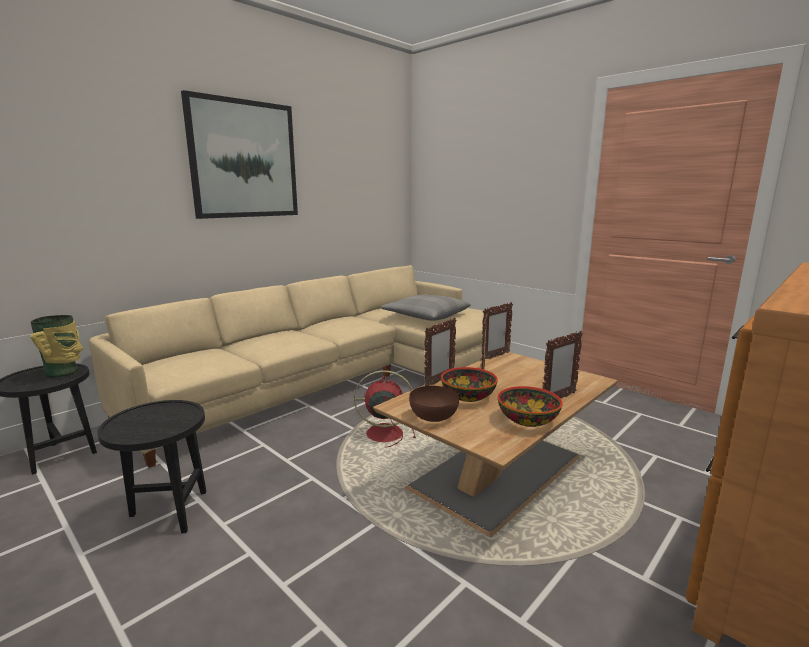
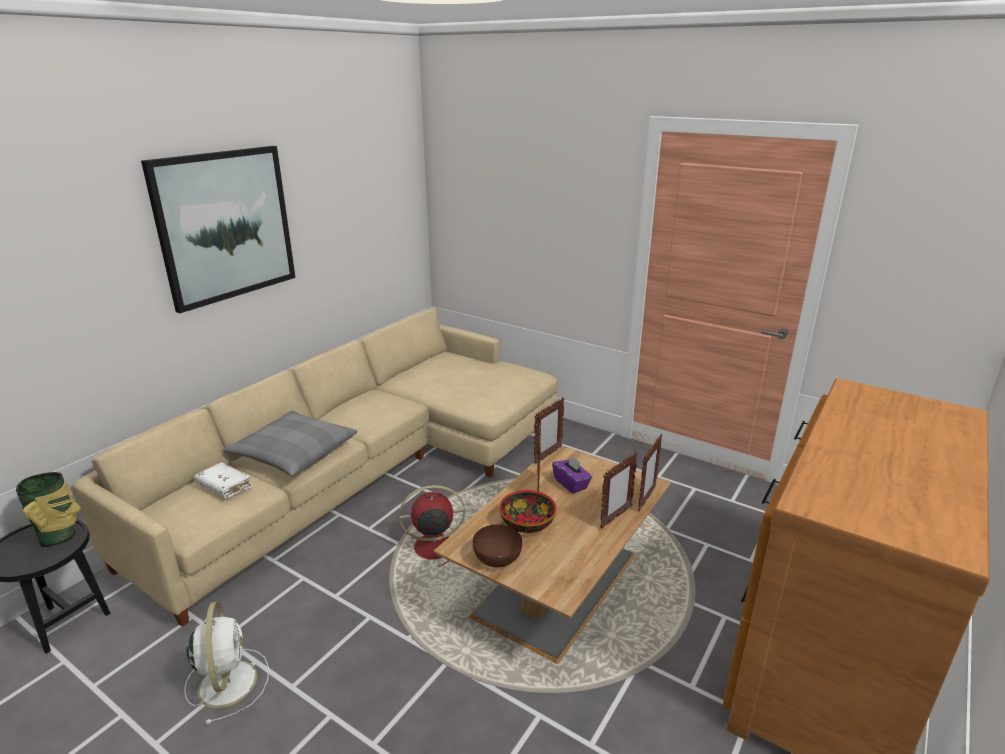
camera: 10 degrees left, 10 degrees up
(167, 513) = (228, 681): black side table -> white fan
(209, 356) = (224, 486): none -> white book
(426, 316) = (461, 385): grey pillow -> grey pillow (293, 453)
(439, 381) = (494, 503): picture frame -> picture frame (646, 499)
(515, 374) = (571, 484): none -> purple tissue box
(527, 420) = (587, 552): bowl -> none

